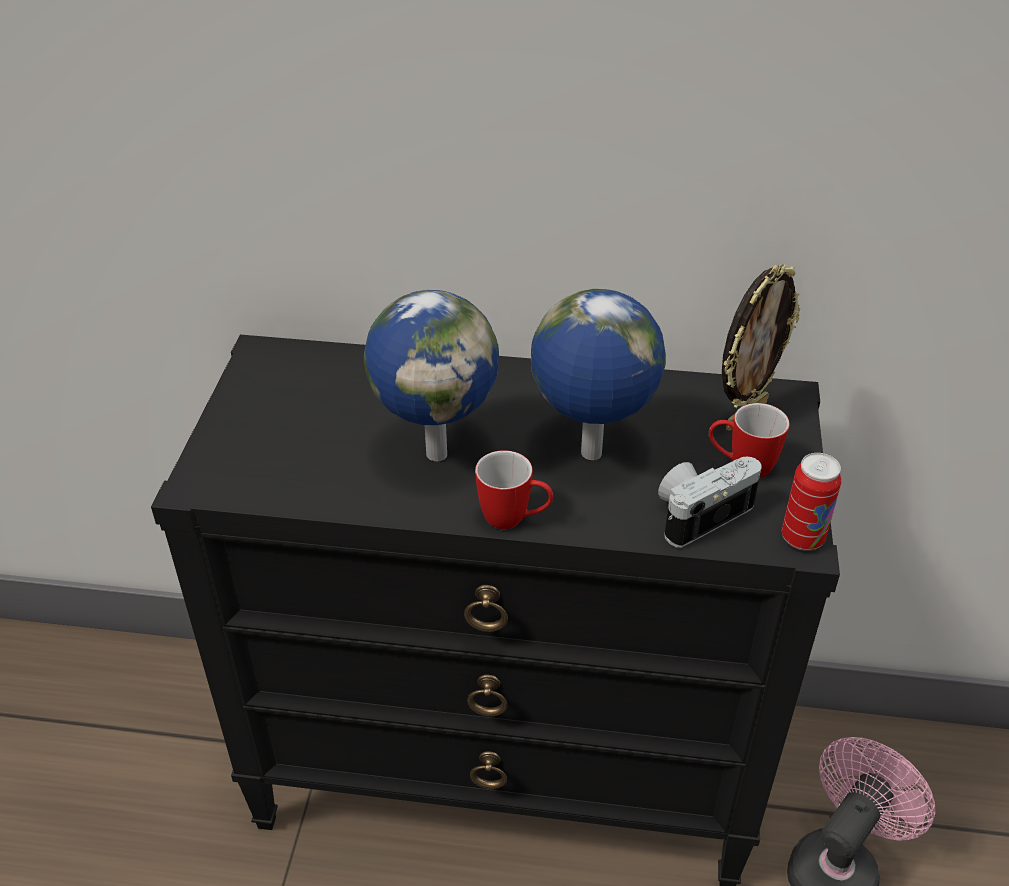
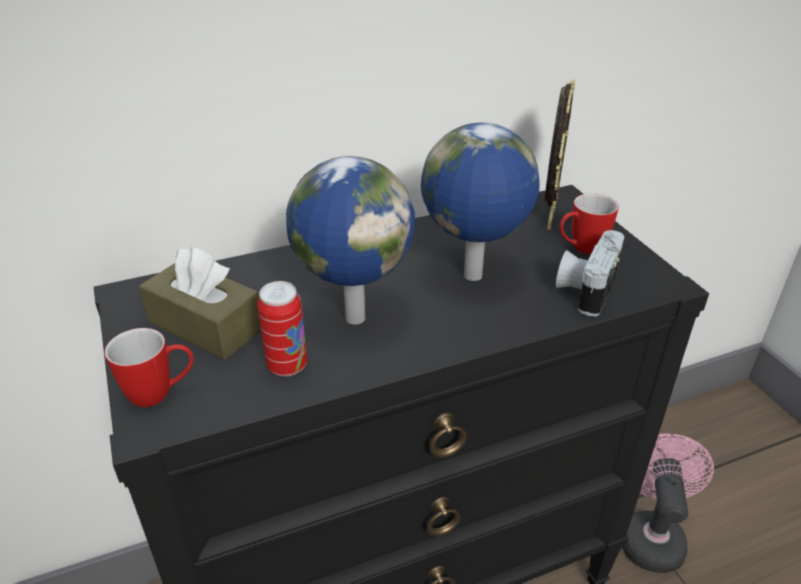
camera: 30 degrees left, 5 degrees down
(303, 410) = (206, 325): none -> brown tissue box
(514, 519) = (462, 343): mug -> mug (161, 393)
(802, 538) = (664, 279): can -> can (287, 366)

